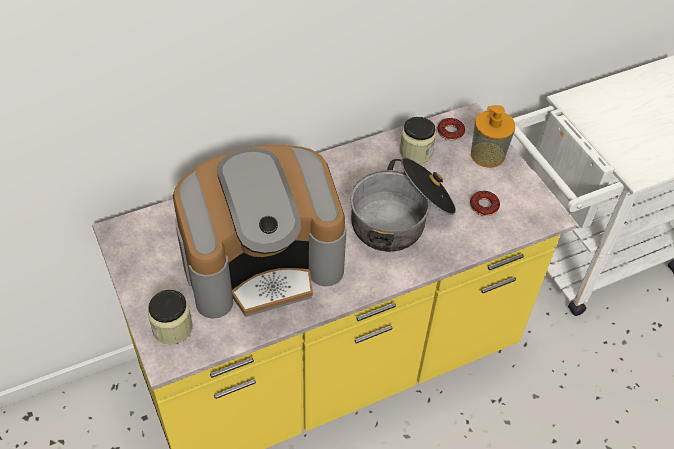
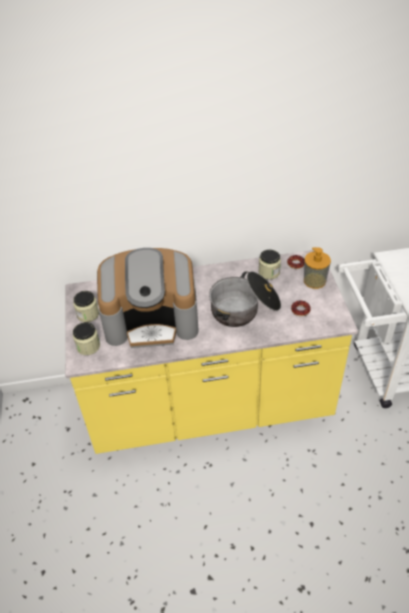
camera: 20 degrees right, 5 degrees down
(151, 271) = (88, 314): none -> jar

